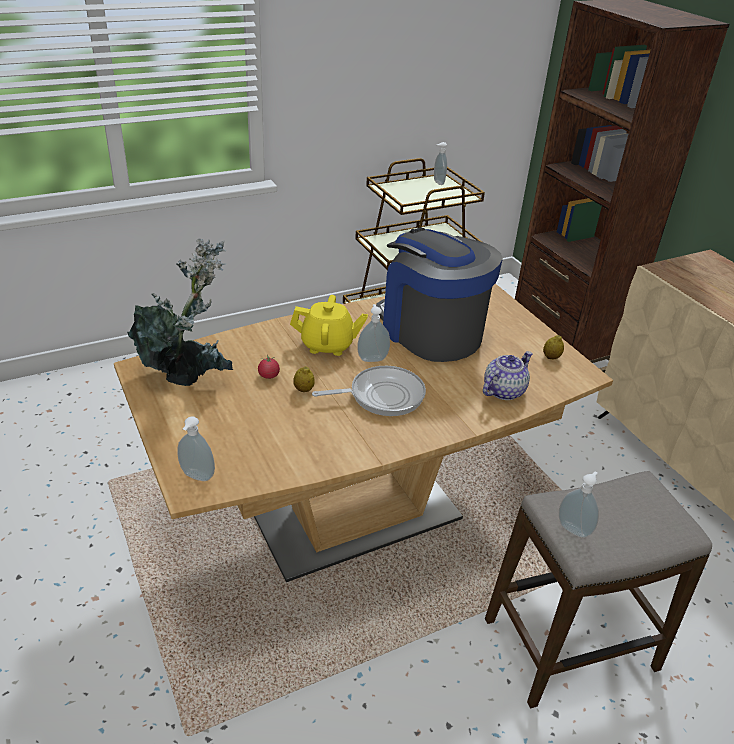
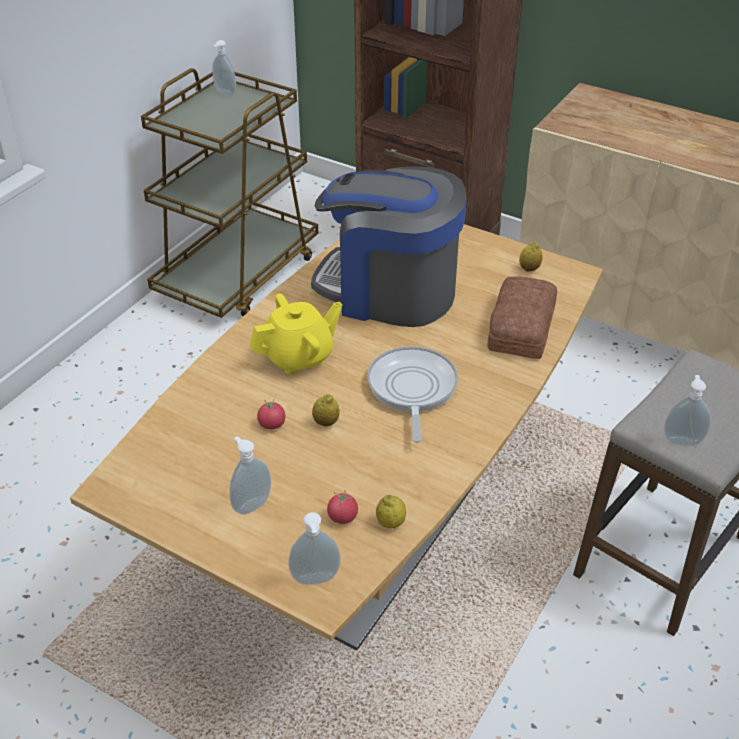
camera: 30 degrees left, 5 degrees up
(188, 375) = (179, 468): potted plant -> none
(253, 449) = (342, 517): none -> tomato
(280, 468) = (391, 523): none -> lemon
(372, 358) = (361, 351): soap dispenser -> soap dispenser (251, 504)
(382, 396) = (412, 389): frying pan -> frying pan turned 45 degrees counterclockwise
(503, 390) = (519, 327): teapot -> bread

